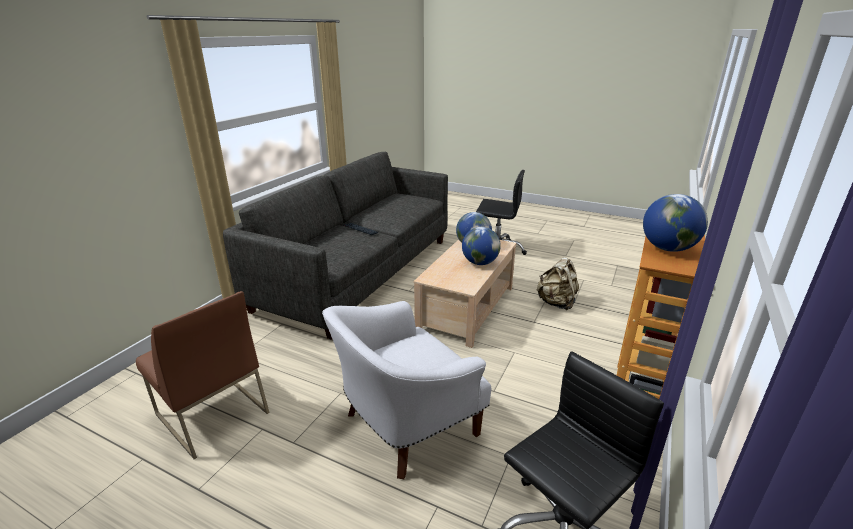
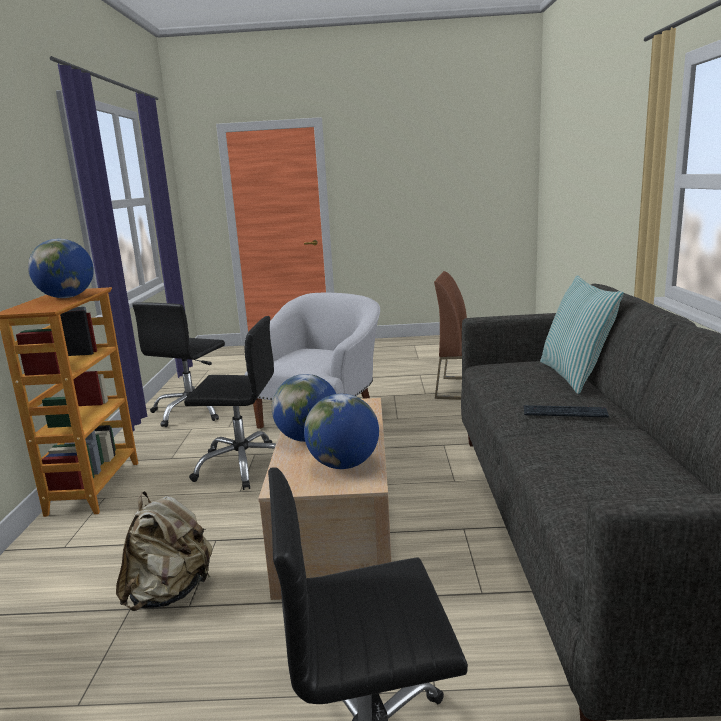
camera: 155 degrees right, 10 degrees down
(308, 244) = (575, 376): none -> pillow
(506, 379) = (243, 465): none -> black office chair

